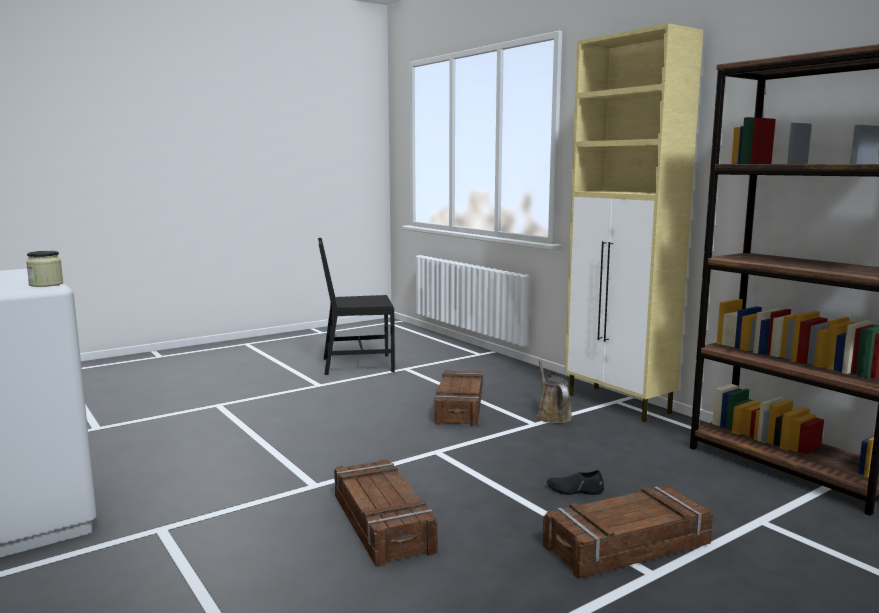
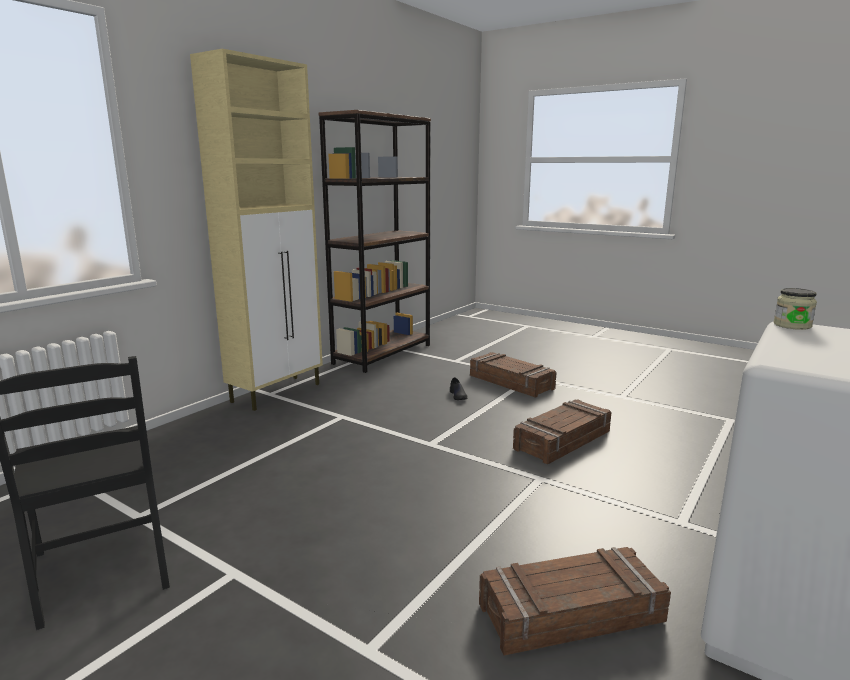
camera: 110 degrees left, 5 degrees up
(460, 407) = (308, 451): crate -> crate (570, 612)
(552, 415) = (317, 412): brown watering can -> none

